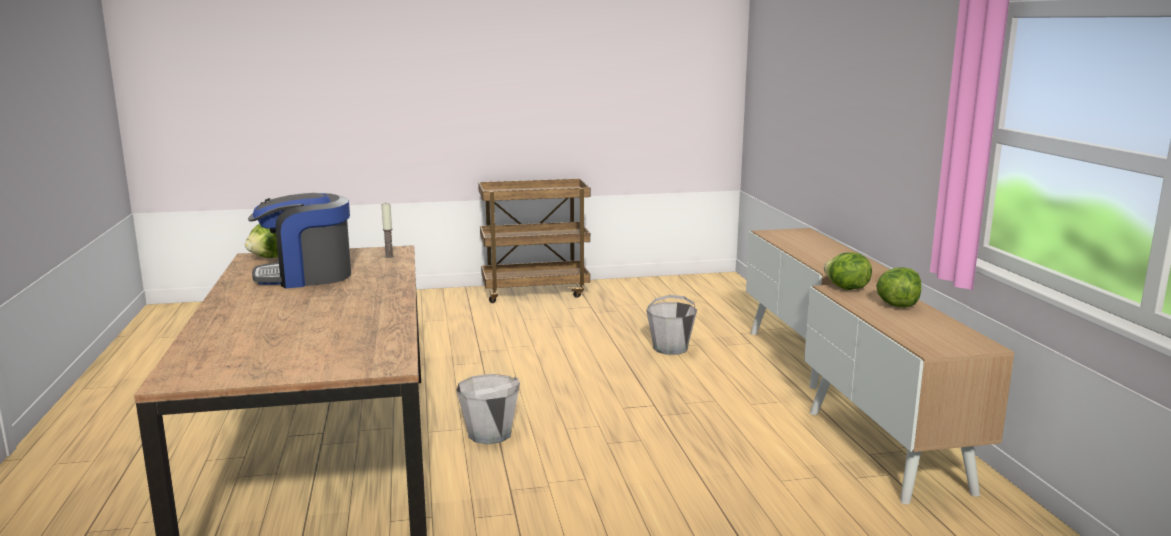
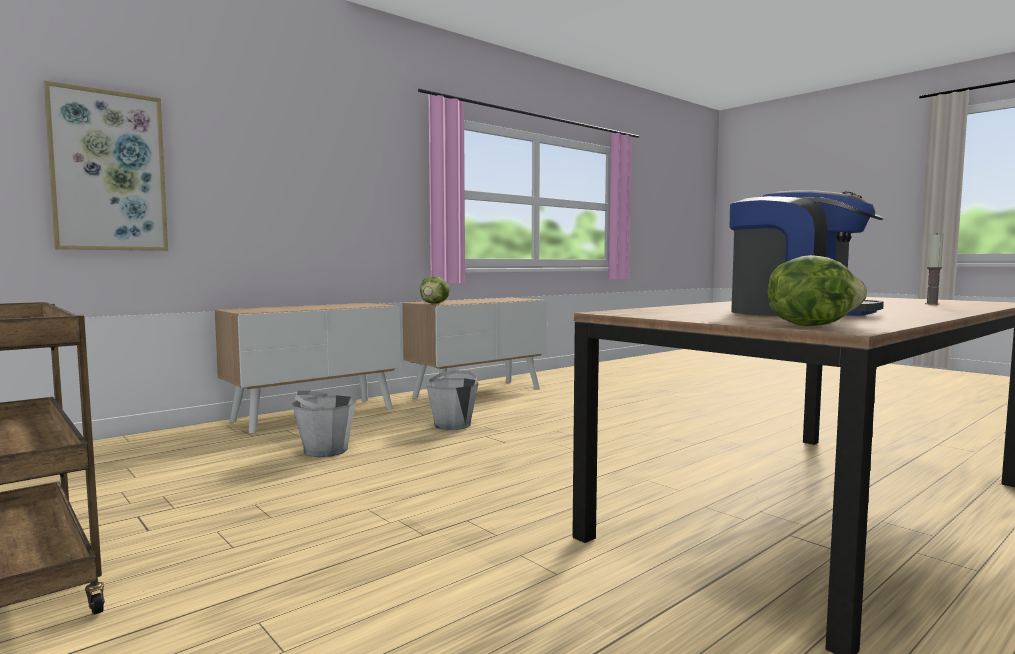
camera: 120 degrees left, 10 degrees down
(389, 256) = (646, 311): candle -> candle (932, 304)
(490, 434) = (634, 468): grey bucket -> grey bucket (452, 425)
(789, 101) = (108, 171): none -> picture
(897, 305) = (459, 301): lettuce -> none

